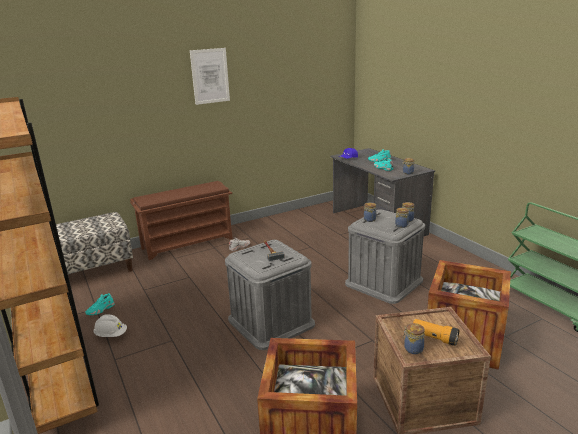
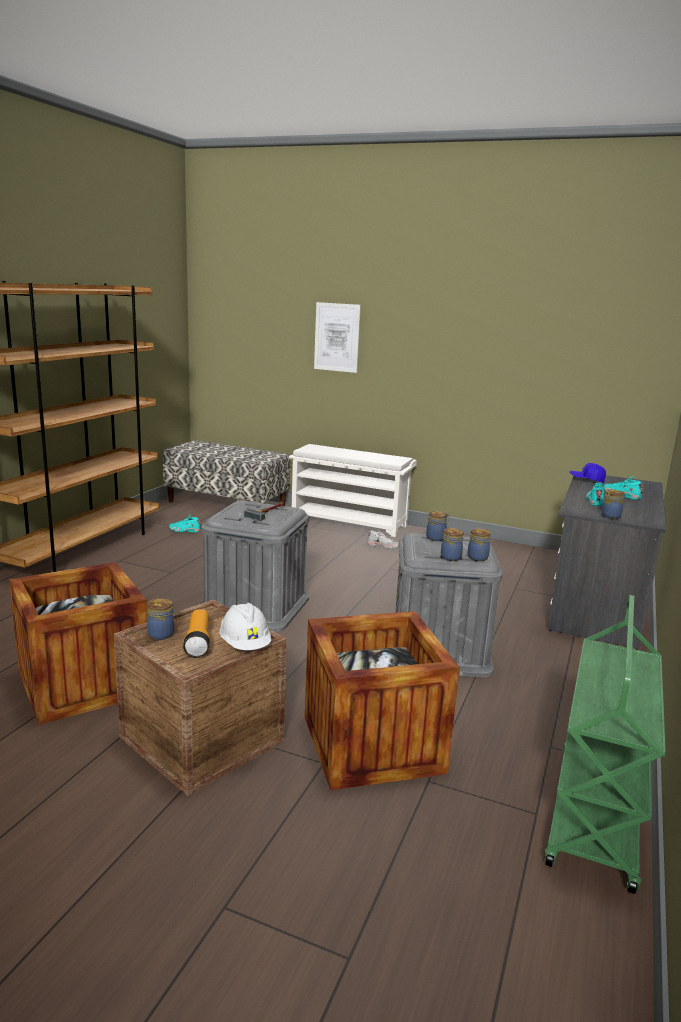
camera: 50 degrees right, 5 degrees down
(111, 335) = (152, 547): white hard hat -> white hard hat (245, 645)
(188, 243) = (350, 522): brown shoe rack -> white shoe rack
(210, 76) = (431, 316): picture -> picture (337, 337)

